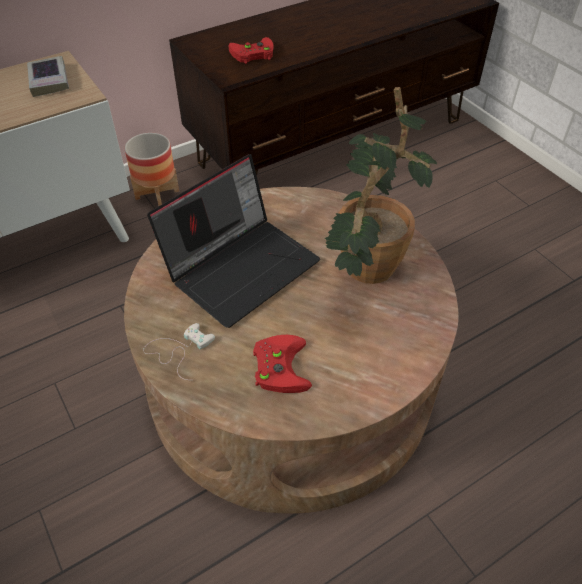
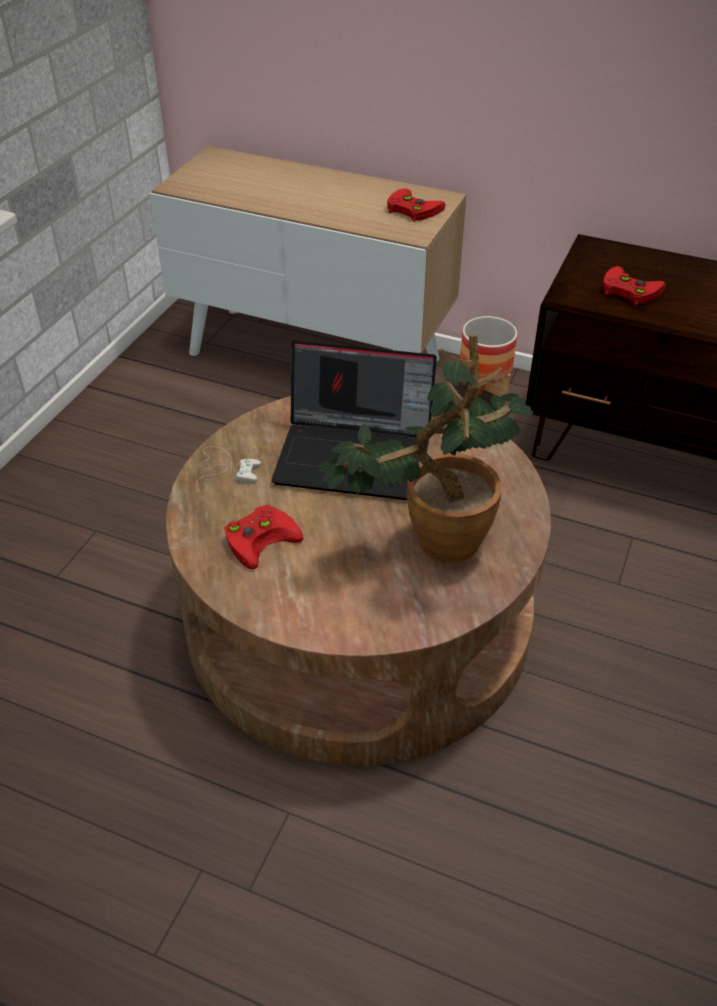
camera: 55 degrees right, 5 degrees down
(49, 80) = (411, 209): book -> red game controller

